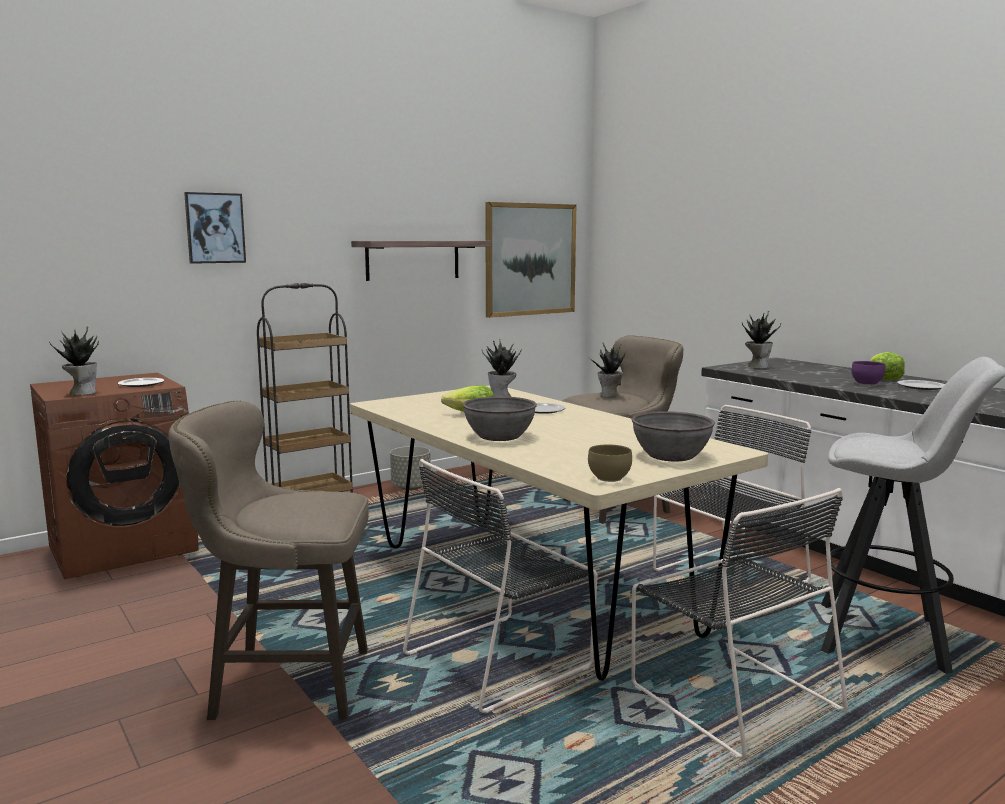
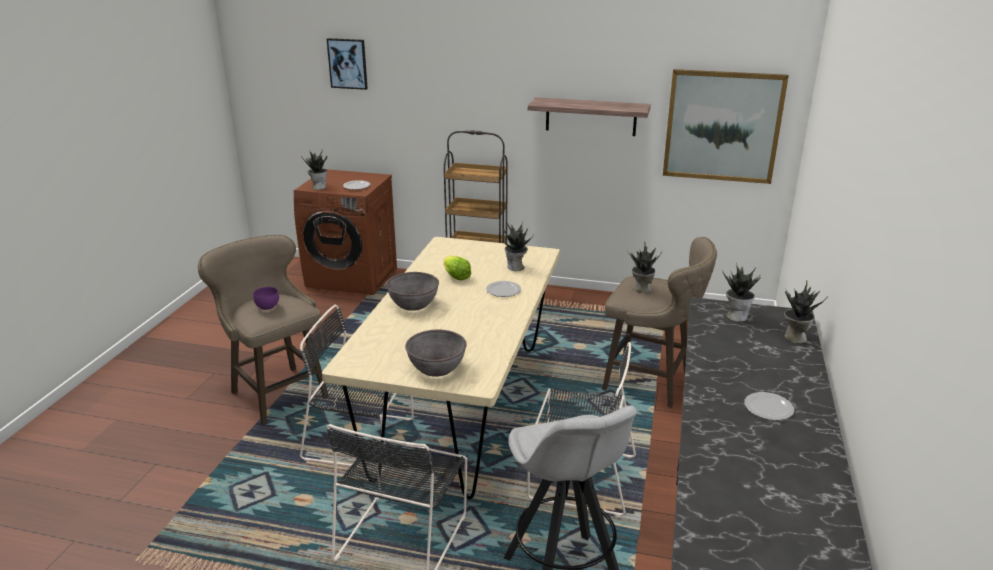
camera: 50 degrees right, 15 degrees up
(215, 228) = (432, 82): picture -> picture (348, 63)
(410, 487) = (555, 298): grey planter -> none
(607, 478) = (358, 365): brown bowl -> none
(814, 366) = (794, 337): none -> potted plant
(865, 383) = (737, 379): purple bowl -> purple bowl (268, 306)
(883, 378) = (784, 382): lettuce -> none

